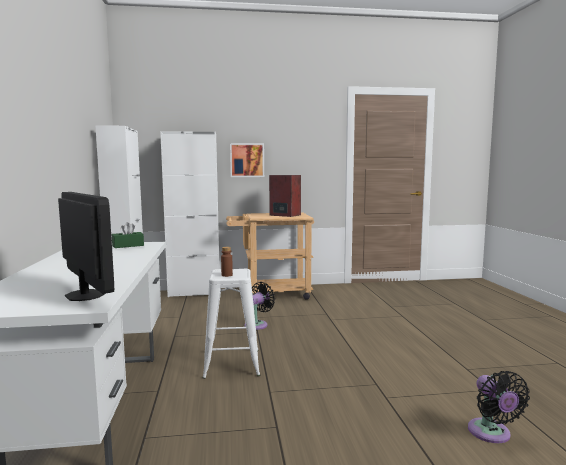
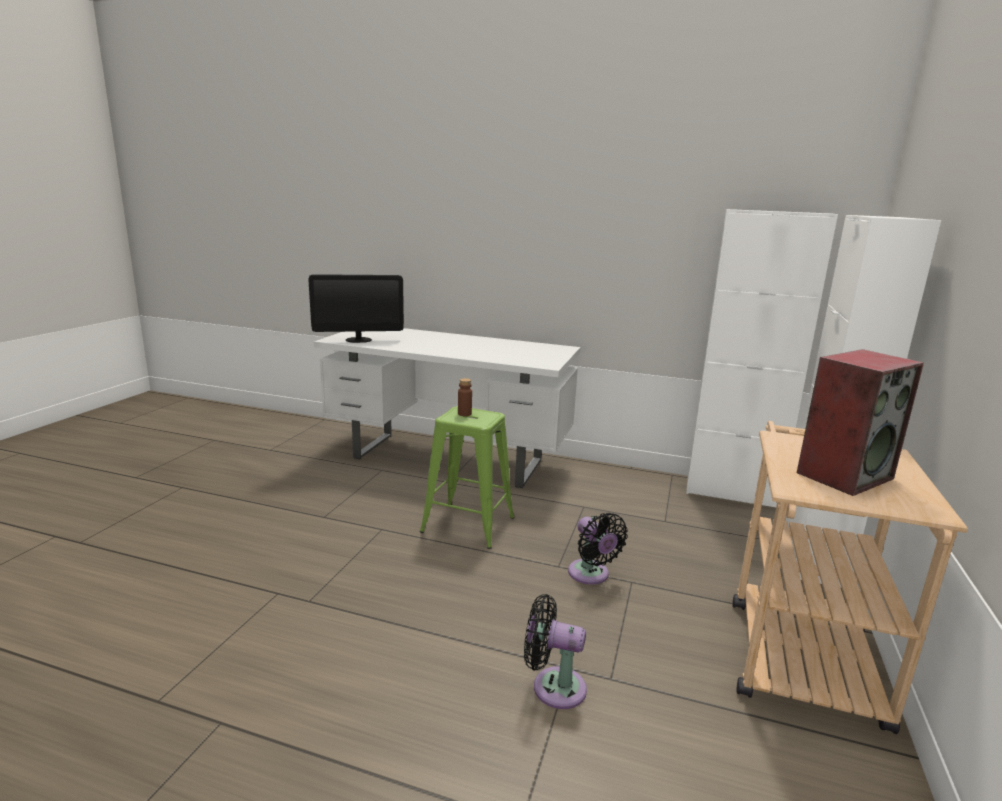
camera: 115 degrees right, 10 degrees up
(128, 245) = (541, 358): green tissue box -> none
(232, 363) = (469, 525): white stool -> green stool
(247, 160) = (960, 304): picture -> none
(491, 434) = (131, 626): black fan -> black fan (553, 686)

